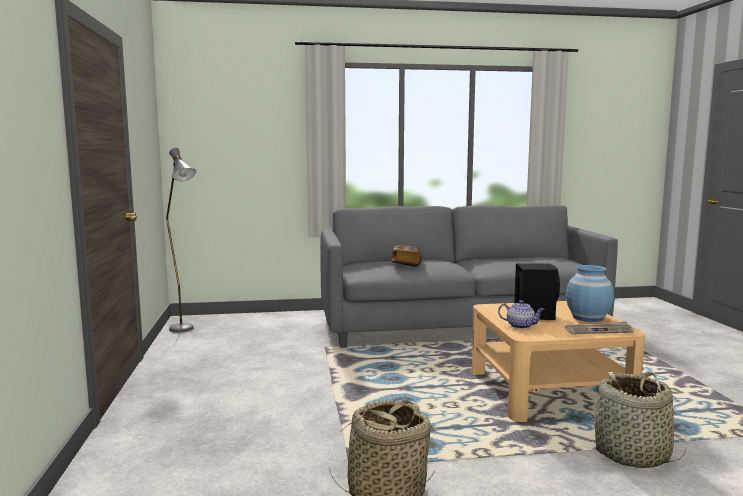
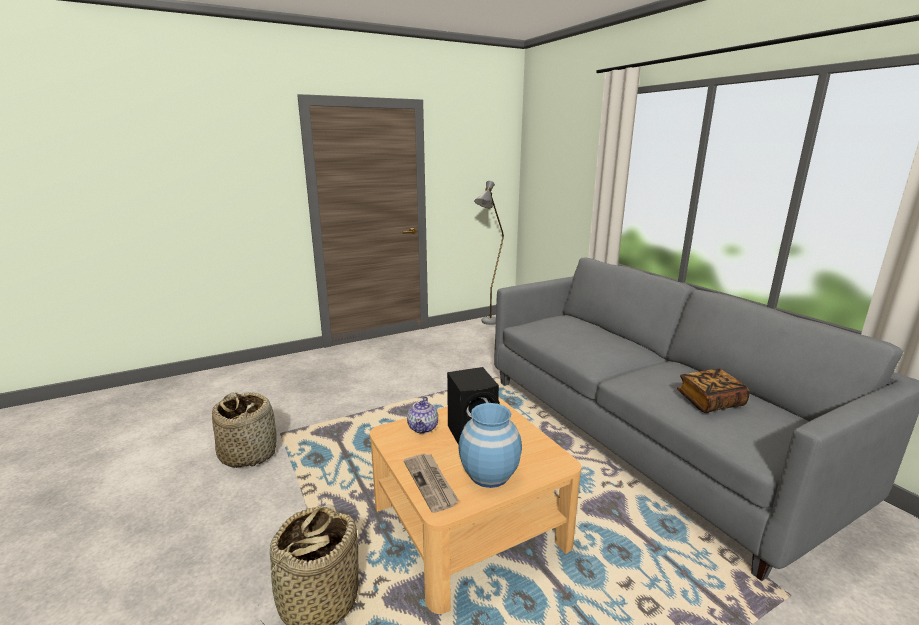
camera: 70 degrees right, 10 degrees up
(406, 263) = (573, 333): book -> book (710, 402)

